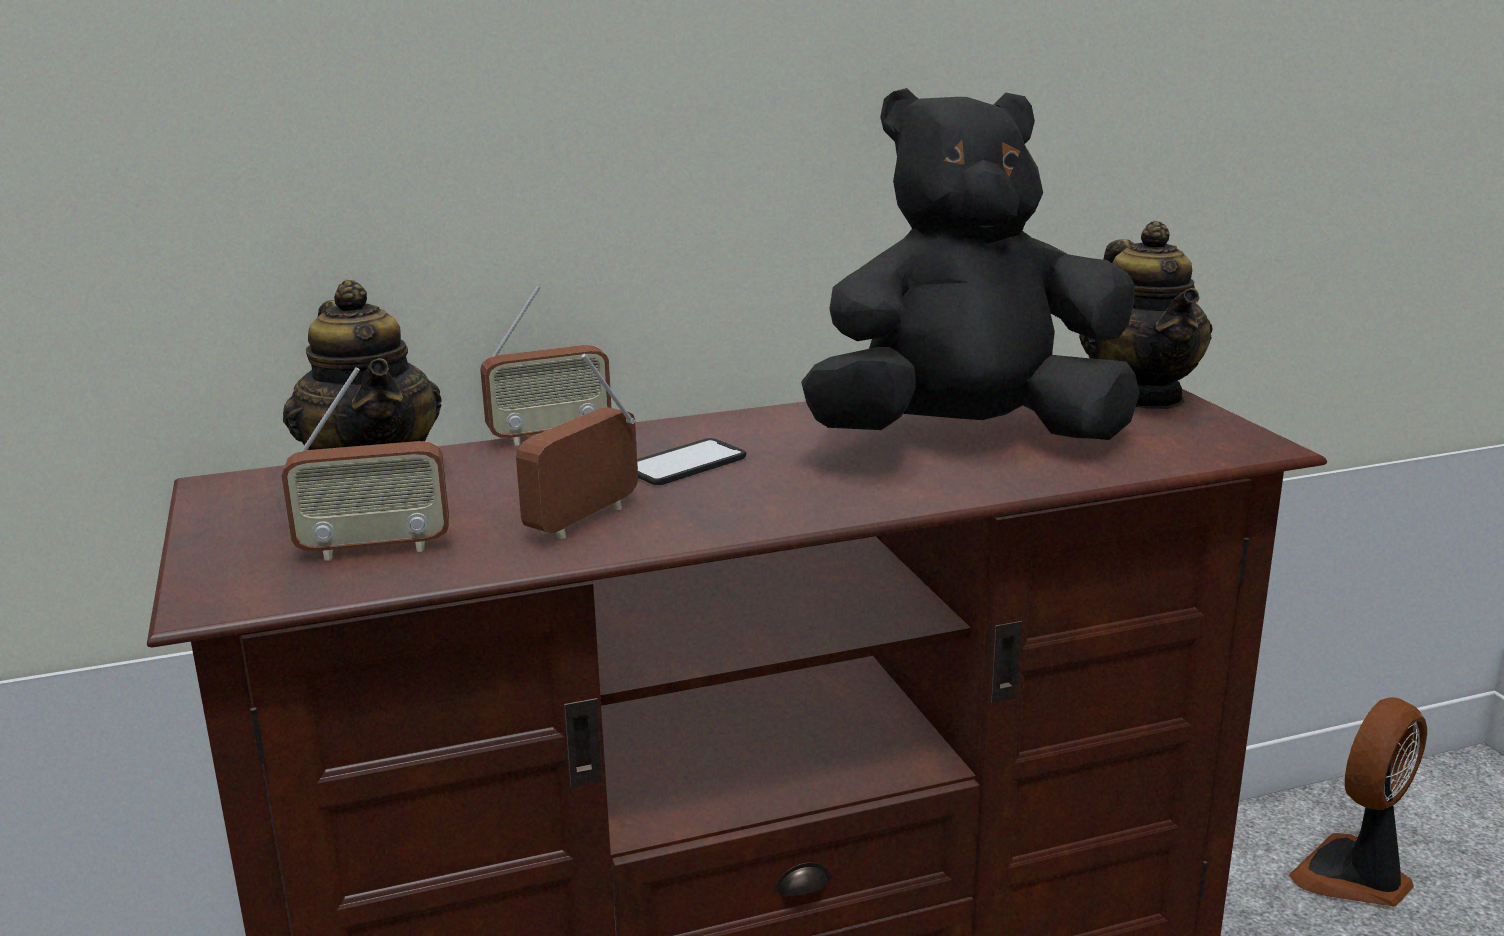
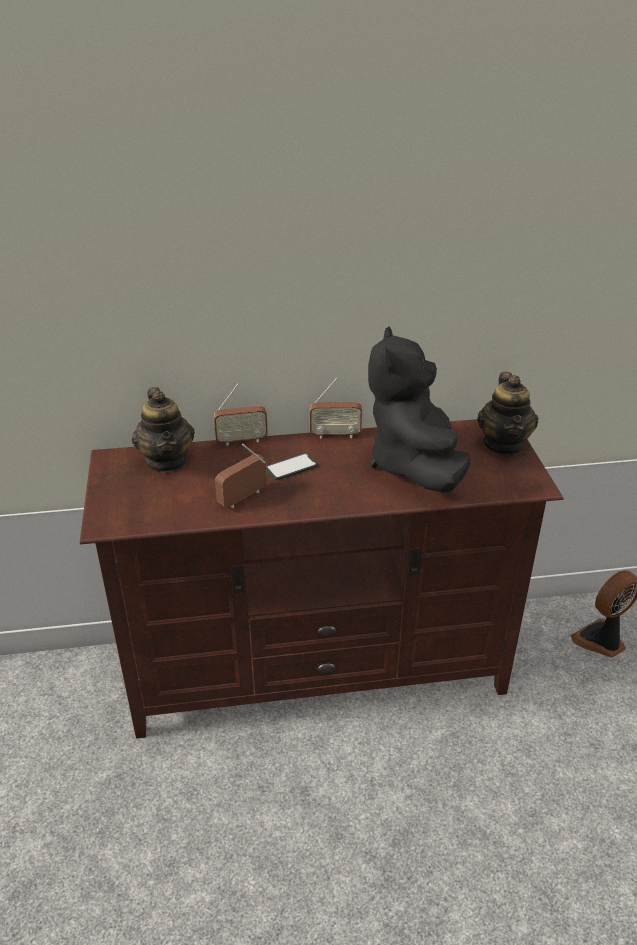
camera: 10 degrees right, 15 degrees up
(374, 548) = (162, 504): radio -> radio (335, 434)
(967, 439) = (414, 465): black plush toy -> black plush toy turned 90 degrees counterclockwise

